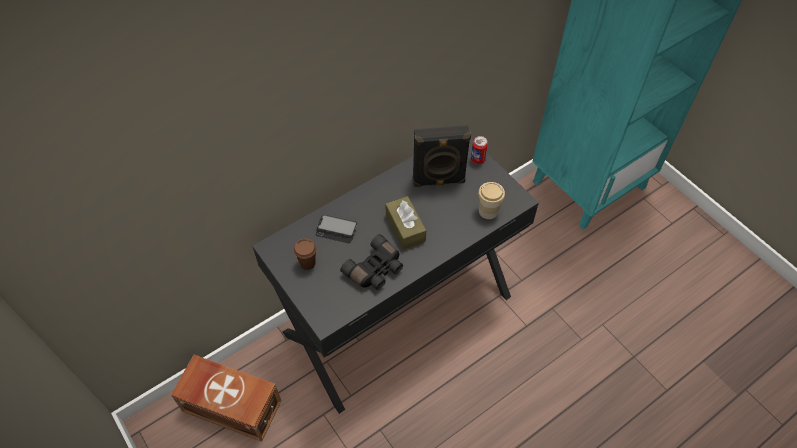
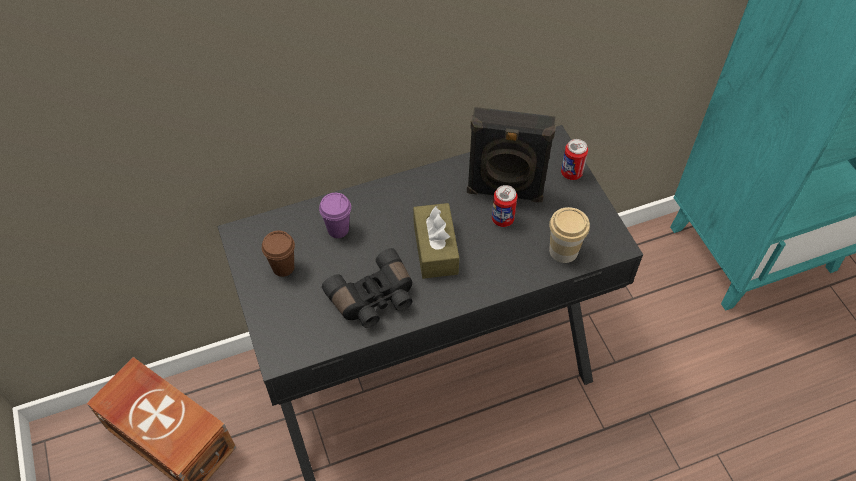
camera: 15 degrees right, 0 degrees up
(336, 230) = (338, 229): phone -> purple cup
(443, 199) = (502, 219): none -> can

